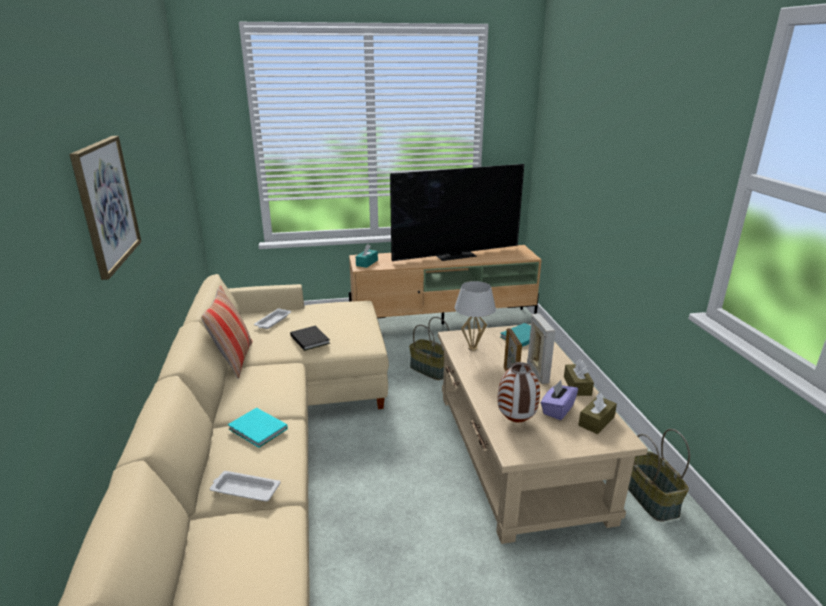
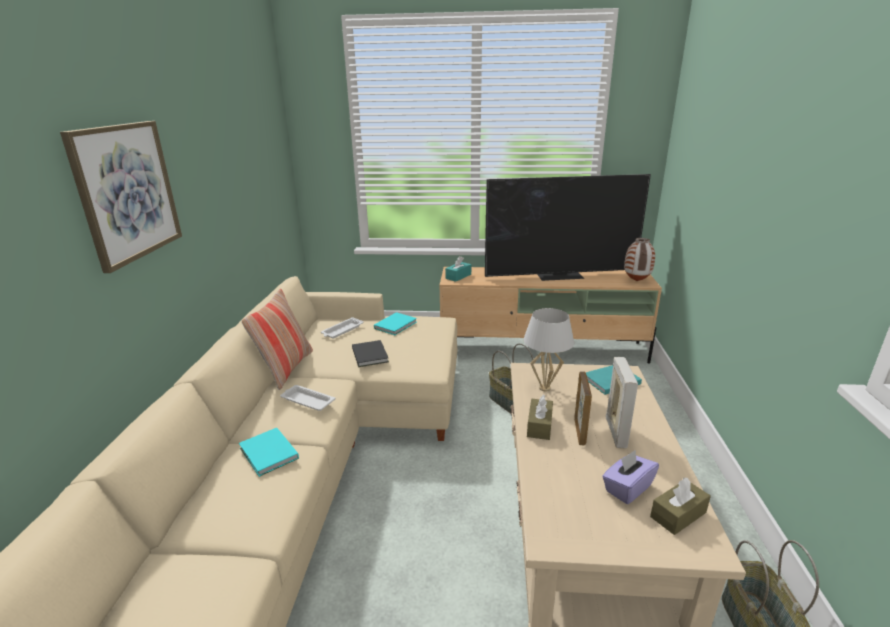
camera: 15 degrees right, 0 degrees up
(244, 490) = (219, 527): white tray -> white tray (307, 401)
(322, 311) = (396, 325): none -> turquoise book
(516, 421) = (567, 495): vase -> vase (637, 281)
(577, 386) = (665, 458): brown tissue box -> brown tissue box (539, 426)

